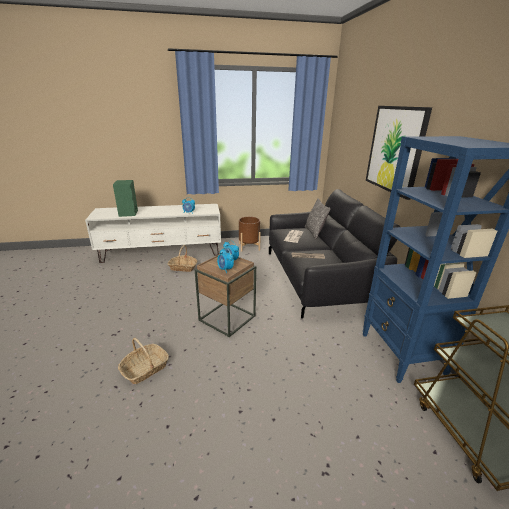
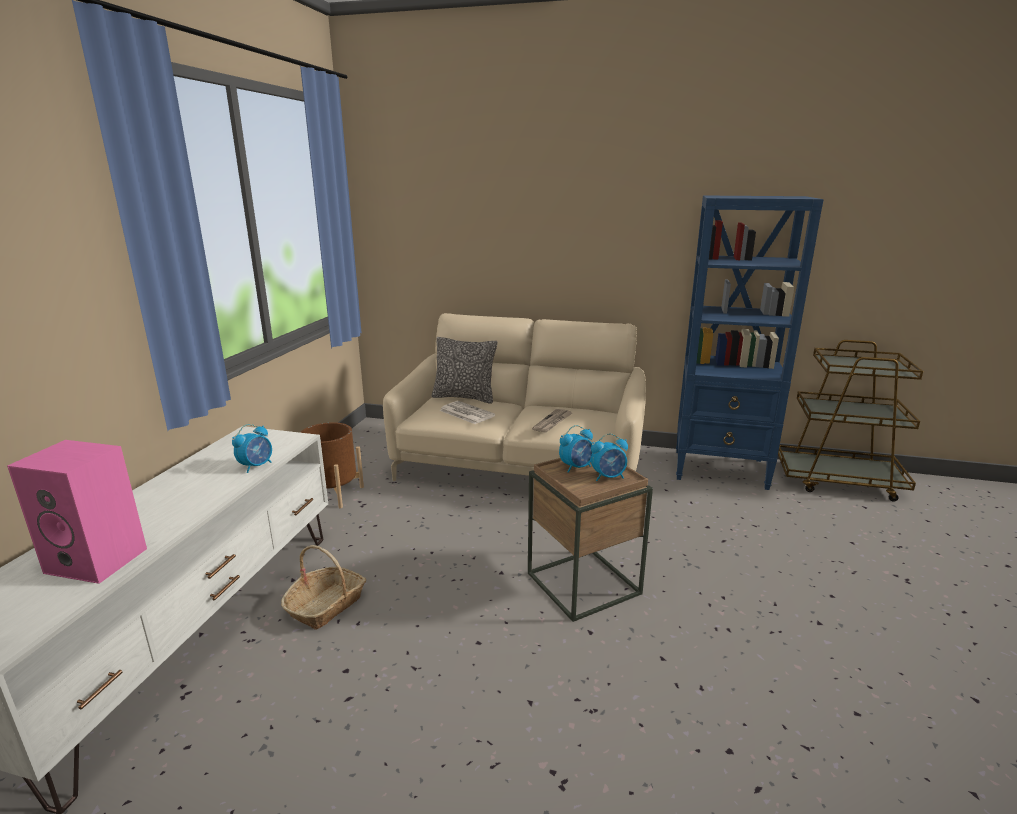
camera: 65 degrees left, 5 degrees down
(129, 213) = (100, 560): green speaker -> pink speaker
(145, 369) = (708, 729): basket -> none
(318, 278) = (519, 464): black sofa -> beige sofa
(395, 150) = (573, 226): picture -> none

